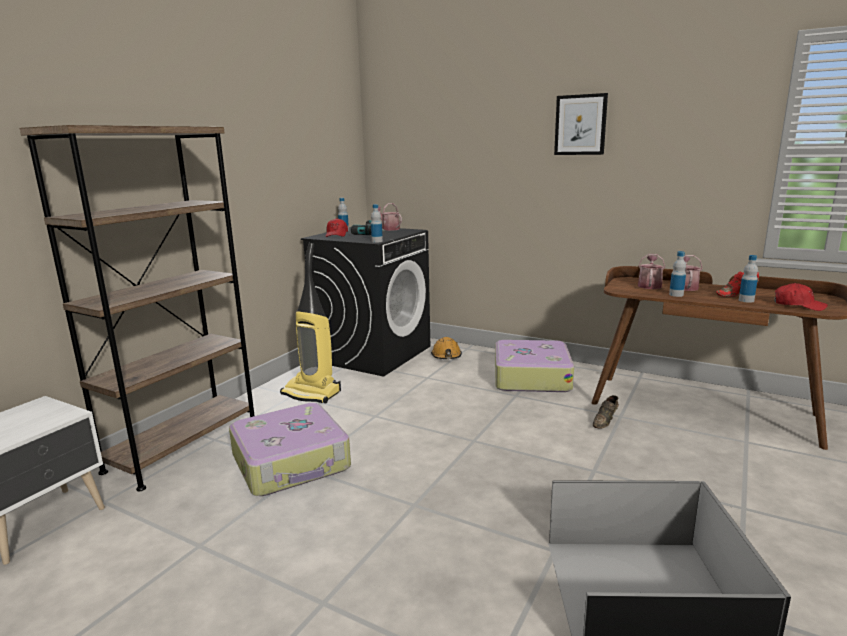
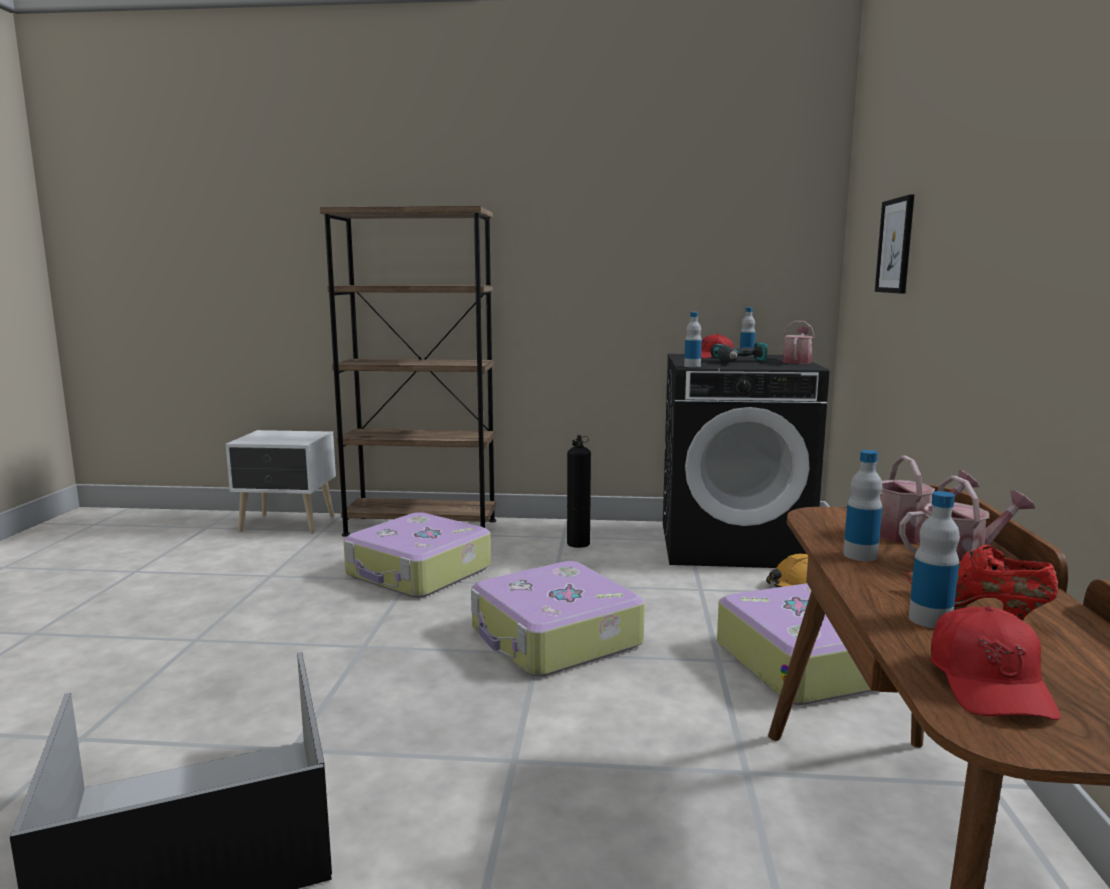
camera: 65 degrees right, 5 degrees down
(312, 393) = (578, 543): vacuum cleaner -> fire extinguisher
(457, 431) = (554, 638): none -> suitcase
(580, 125) = (1008, 167): picture -> picture (895, 246)
(605, 421) = (706, 756): brown shoe -> none

